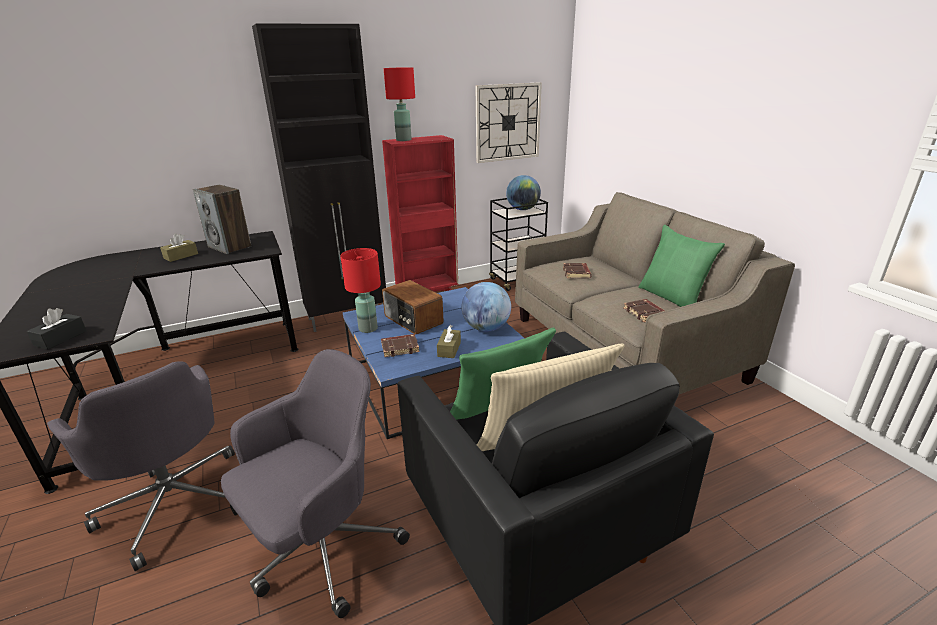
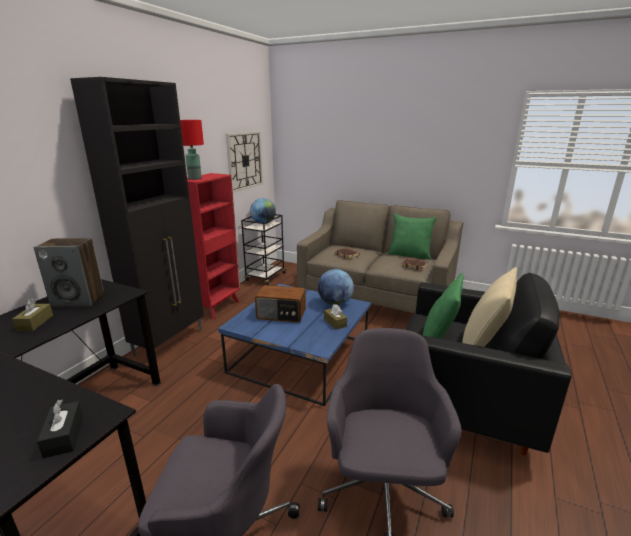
camera: 40 degrees left, 5 degrees down
(368, 328) = (259, 331): red table lamp -> none
(400, 348) = (303, 334): brown book -> none

